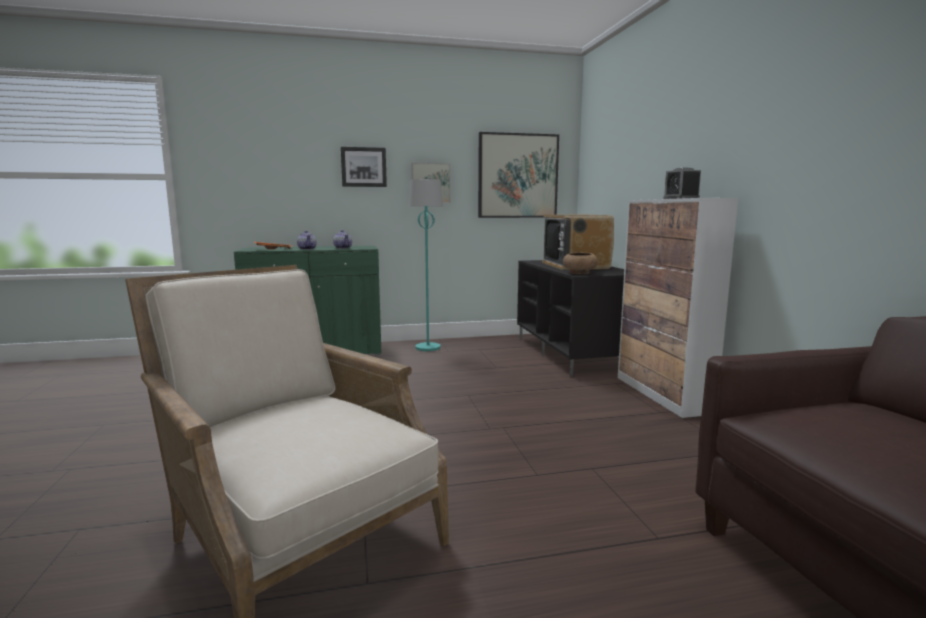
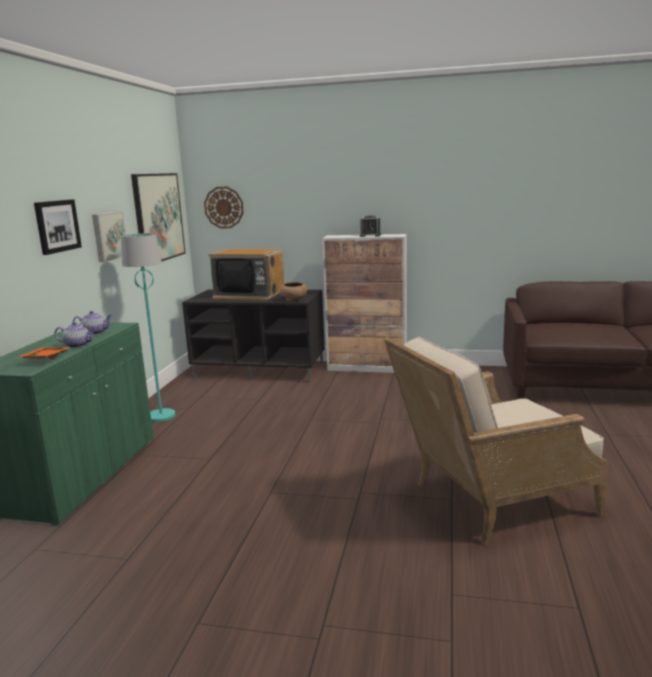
camera: 65 degrees left, 5 degrees up
(597, 170) = (224, 207): none -> wall clock

